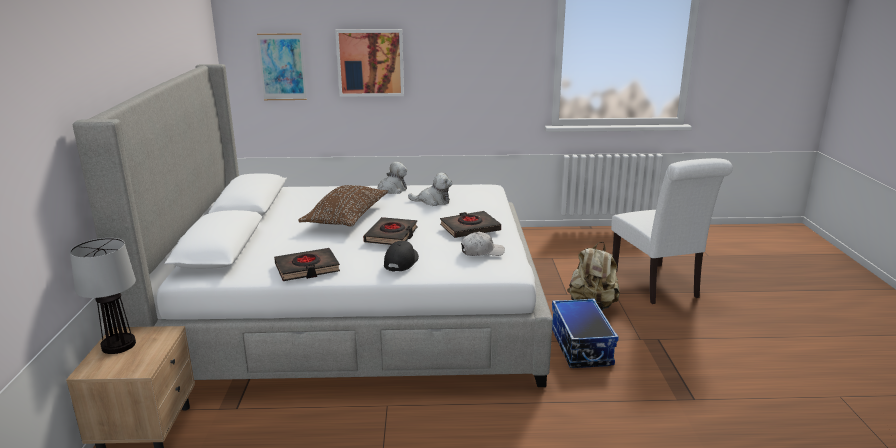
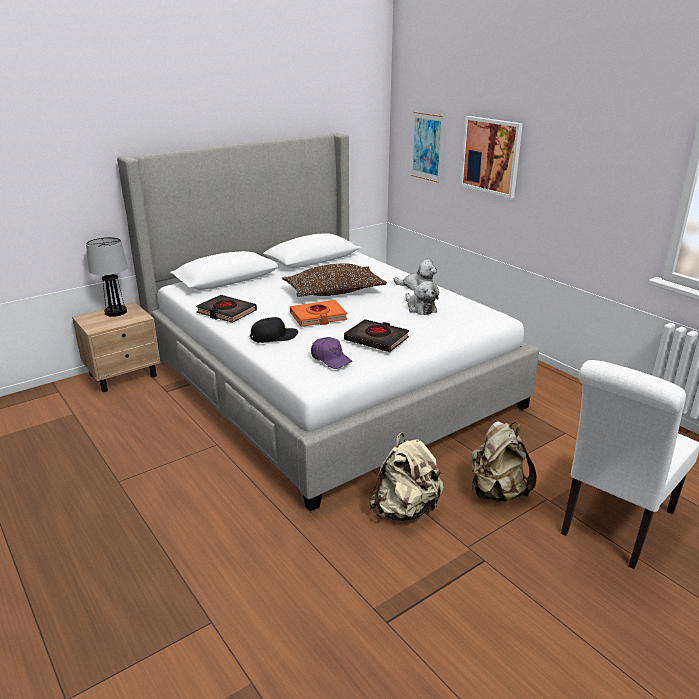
camera: 55 degrees right, 5 degrees up
(391, 235) = (318, 317): black book -> orange book
(482, 252) = (330, 359): white cap -> purple cap
(580, 346) = (405, 509): storage box -> beige backpack

